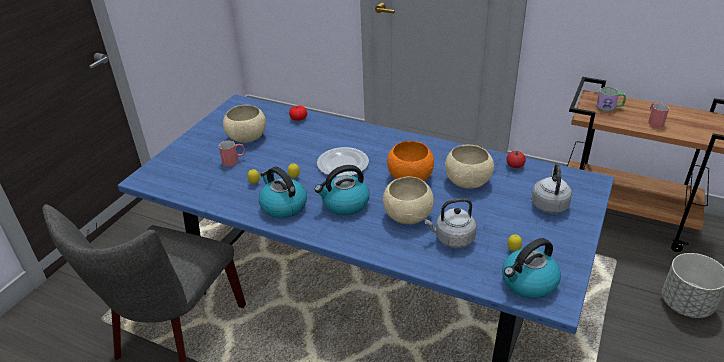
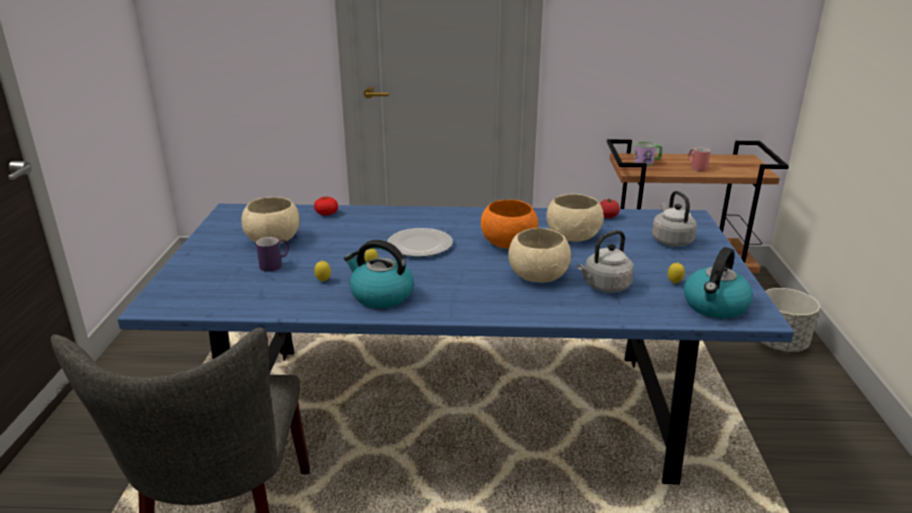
camera: 25 degrees left, 10 degrees down
(234, 160) = (275, 264): red mug -> purple mug
(345, 204) = (456, 280): kettle -> none

